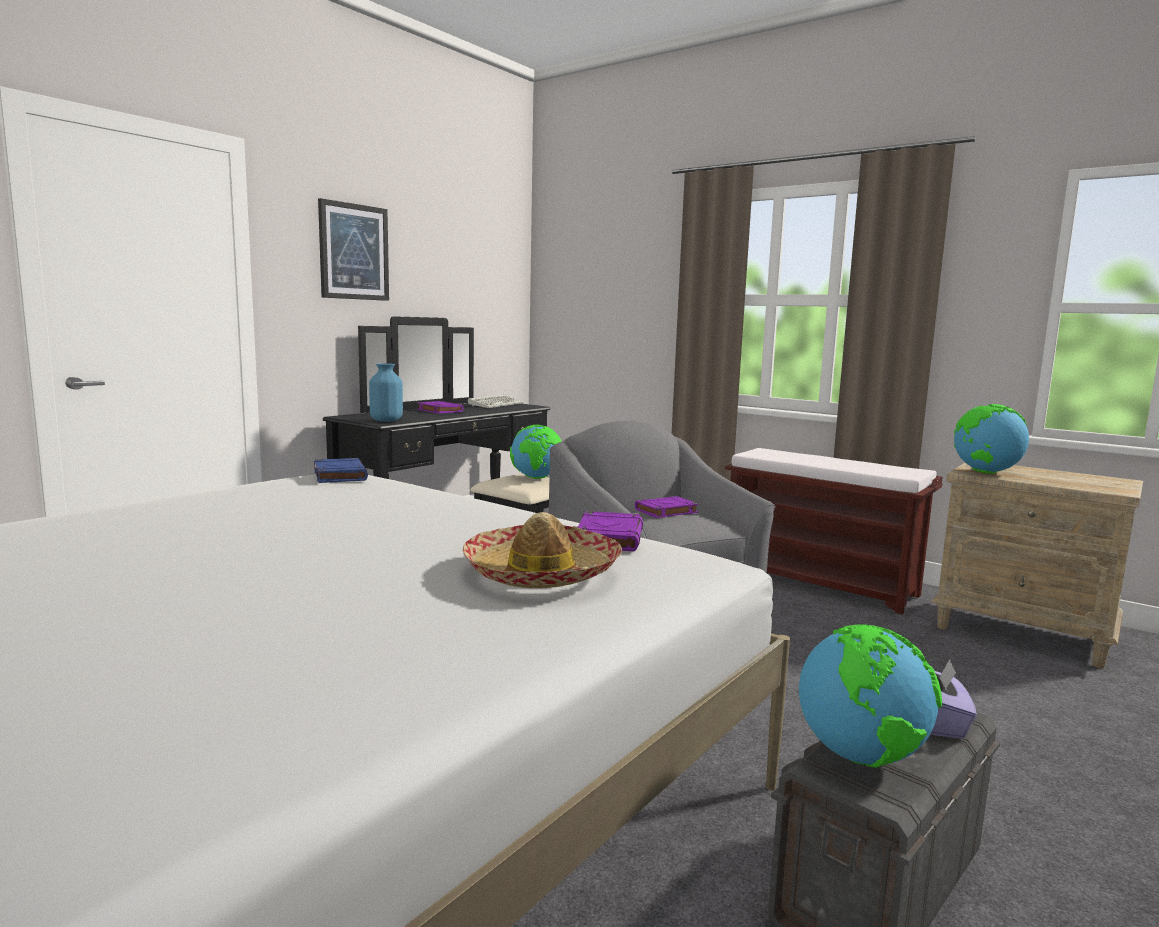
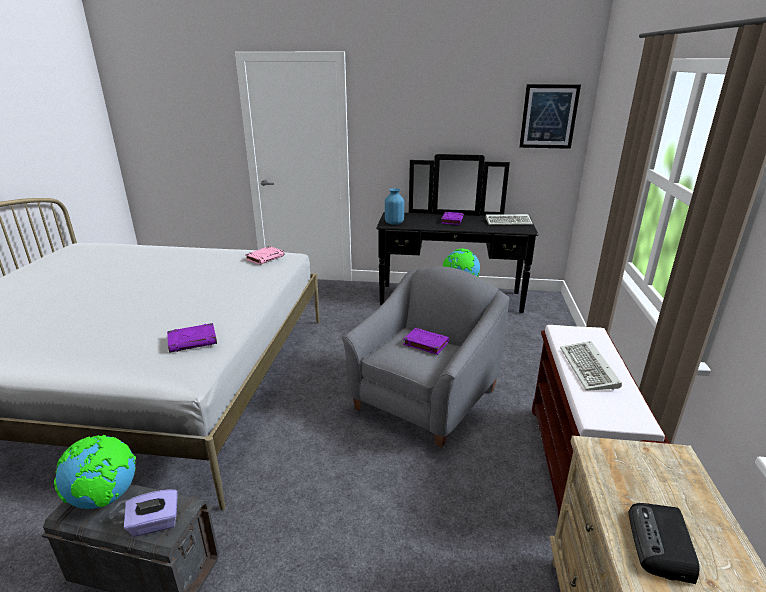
camera: 60 degrees right, 15 degrees up
(339, 475) = (265, 258): blue book -> pink book
(354, 252) = (415, 111): picture -> picture (548, 116)
(541, 573) = (123, 341): hat -> none
(829, 462) = (590, 369): none -> keyboard
(985, 472) = (610, 460): globe -> none
(1083, 483) = (661, 545): none -> radio

